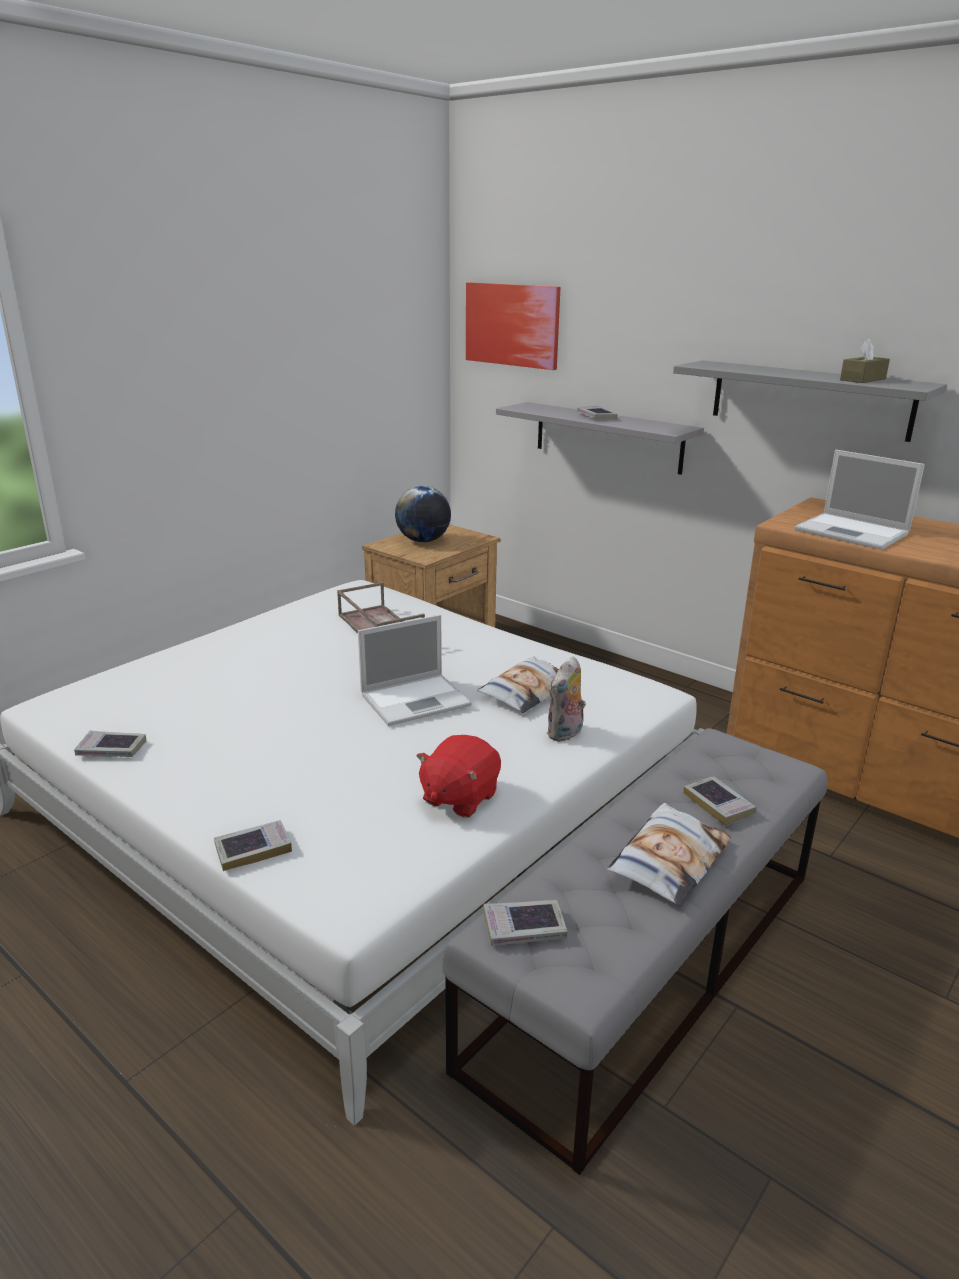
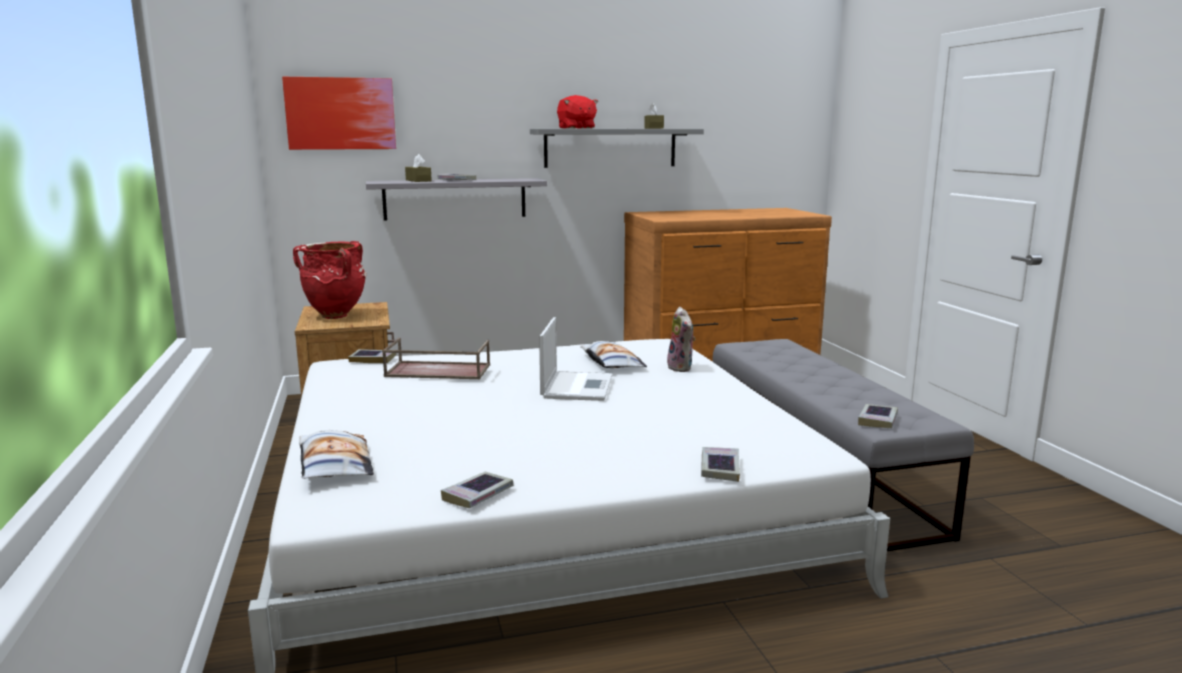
camera: 55 degrees left, 10 degrees down
(423, 541) = (337, 316): globe -> red vase
(459, 798) = (724, 405): red plush toy -> red plush toy (576, 128)
(560, 411) = (418, 180): none -> brown tissue box
(668, 861) = (842, 381): pillow -> pillow (334, 464)
(718, 804) = (800, 360): book -> book (373, 359)
(853, 532) = (695, 216): laptop -> none

